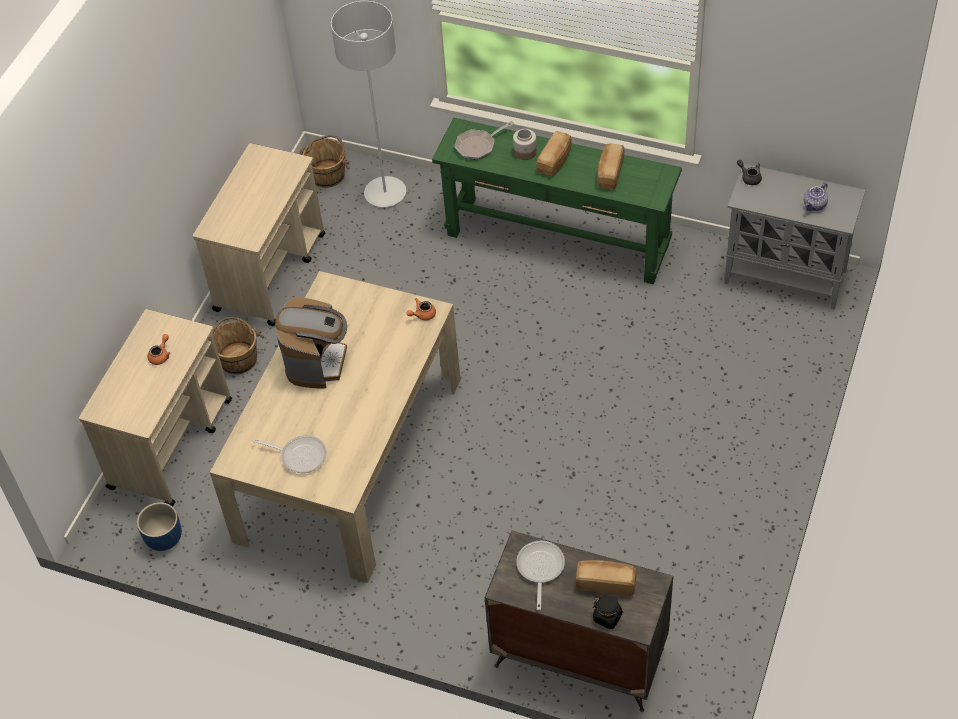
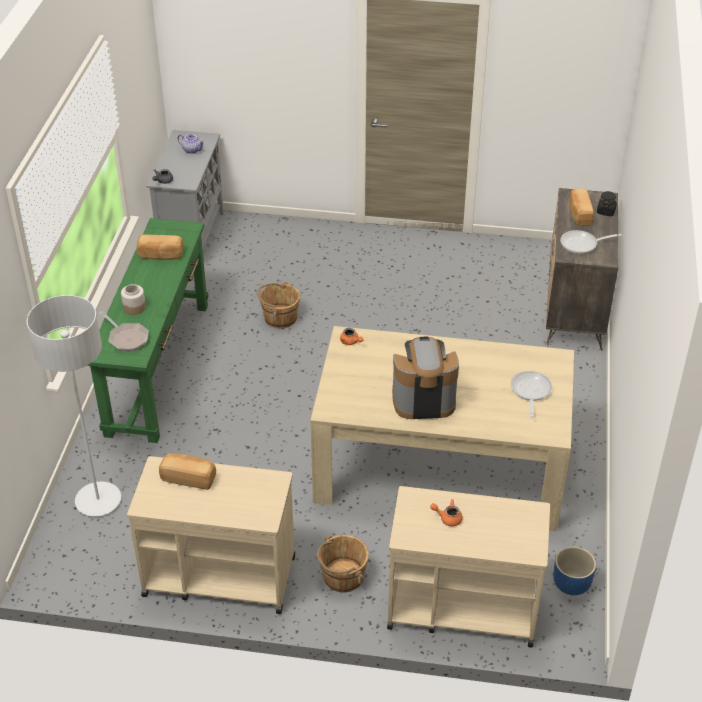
camera: 105 degrees left, 10 degrees down
(328, 174) = (69, 555): brown bucket -> brown bucket (279, 317)
(555, 161) = (146, 287): bread -> bread (189, 478)

